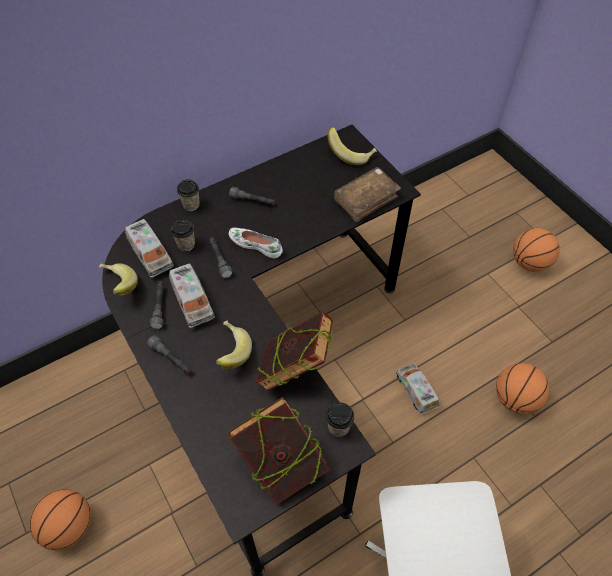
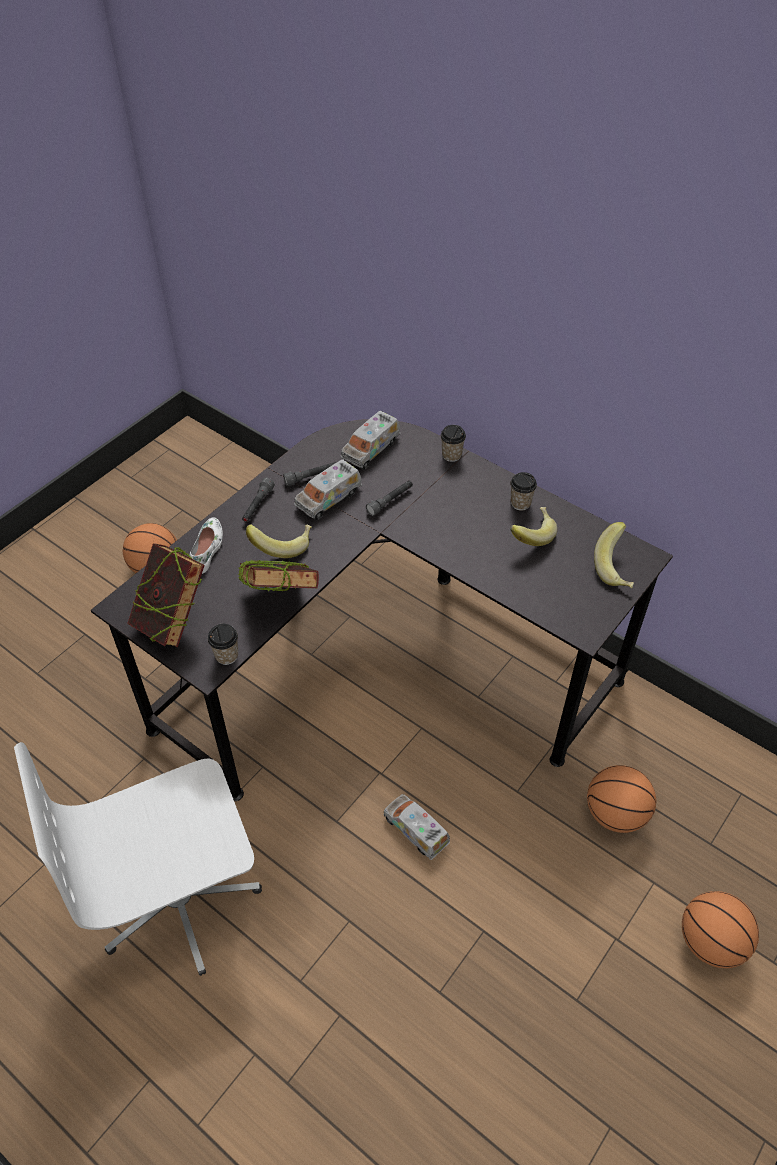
camera: 70 degrees right, 5 degrees down
(118, 286) = (322, 440): banana -> banana (530, 535)
(186, 244) = (397, 469): cup -> cup (520, 503)
(252, 201) = (485, 501): grey flashlight -> none
(256, 244) = (425, 523): white shoe -> white shoe (207, 549)
(366, 199) = (549, 601): brown book -> none
(416, 391) = (416, 830): toy truck -> toy truck turned 90 degrees counterclockwise
(515, 399) = (456, 960): basketball -> basketball (615, 814)

